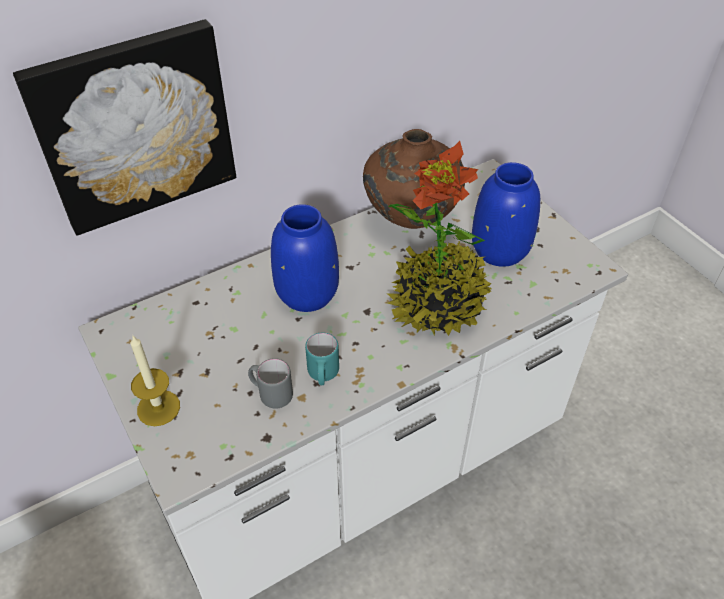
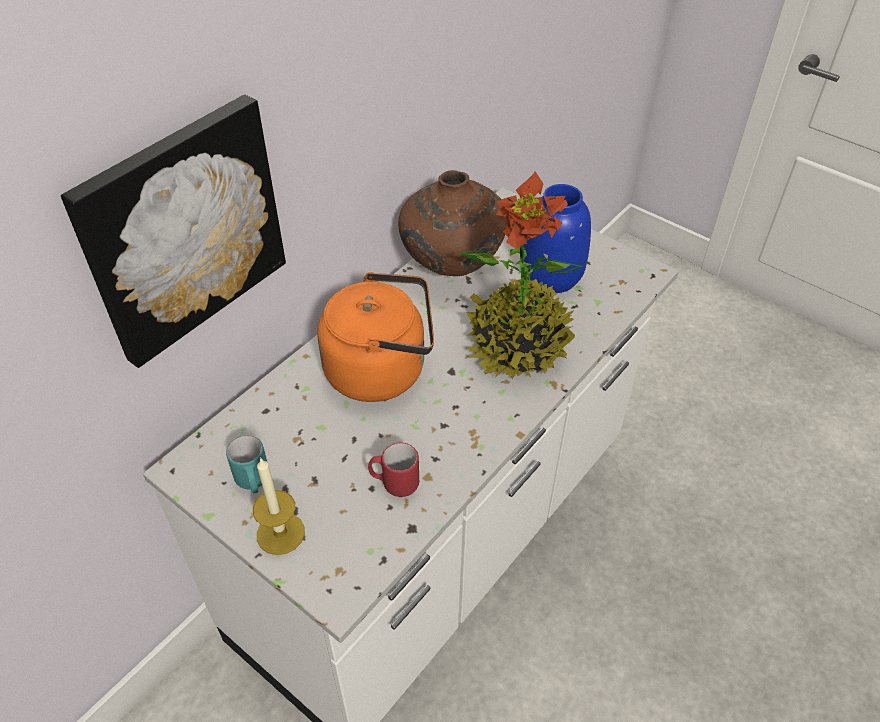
camera: 20 degrees left, 0 degrees up
(271, 394) = (394, 483): grey mug -> red mug
(307, 294) = (382, 370): blue vase -> orange kettle
(323, 375) = (438, 448): turquoise mug -> turquoise mug (253, 482)

